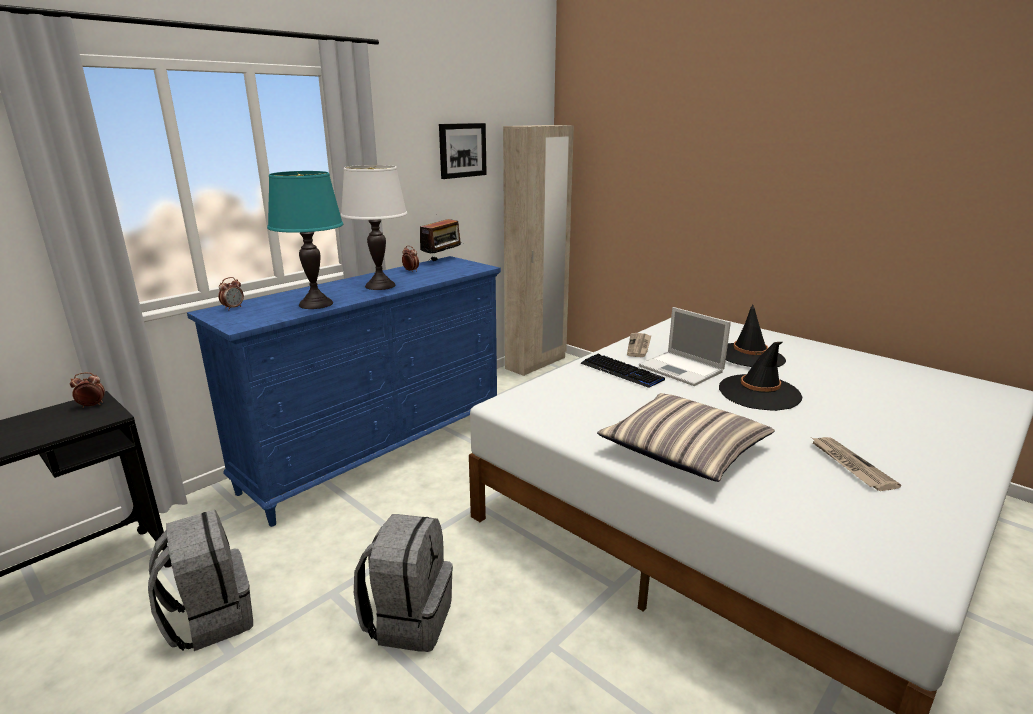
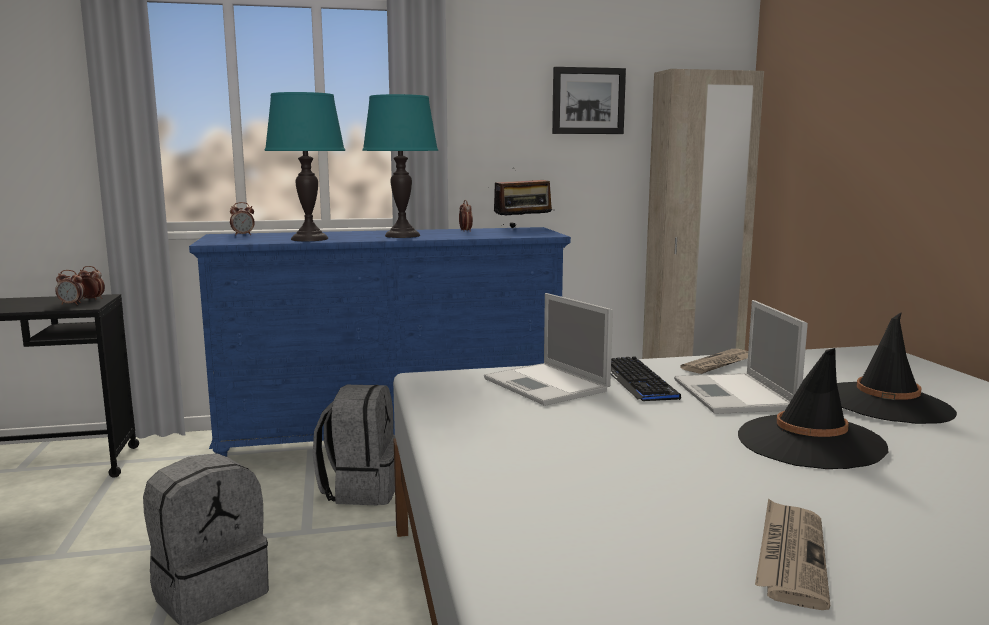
camera: 35 degrees right, 10 degrees down
(84, 418) = (72, 304): none -> alarm clock
(210, 619) = (83, 524): grey backpack -> grey backpack (361, 489)
(380, 286) = (402, 236): white table lamp -> turquoise table lamp
(582, 390) = (547, 385): none -> laptop
(684, 449) = (552, 464): pillow -> none

